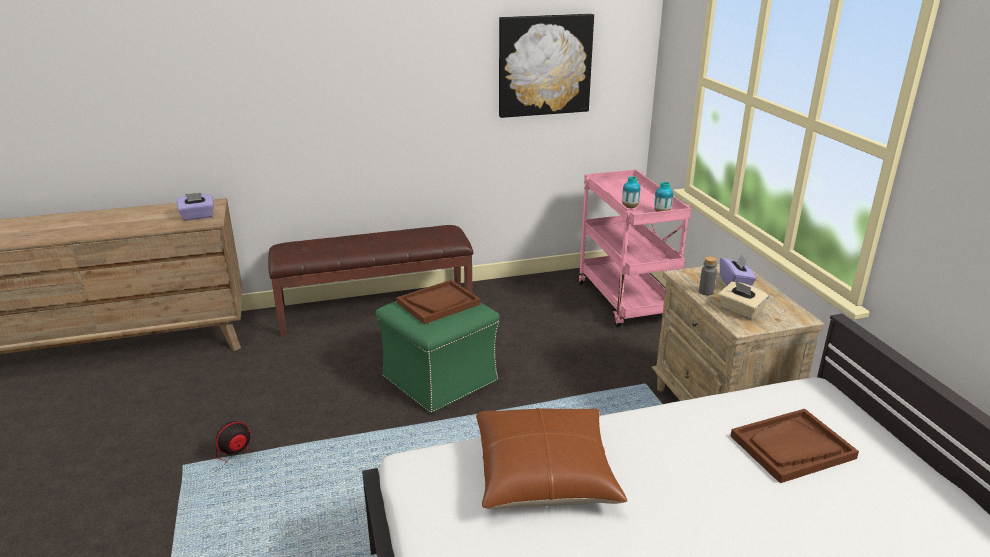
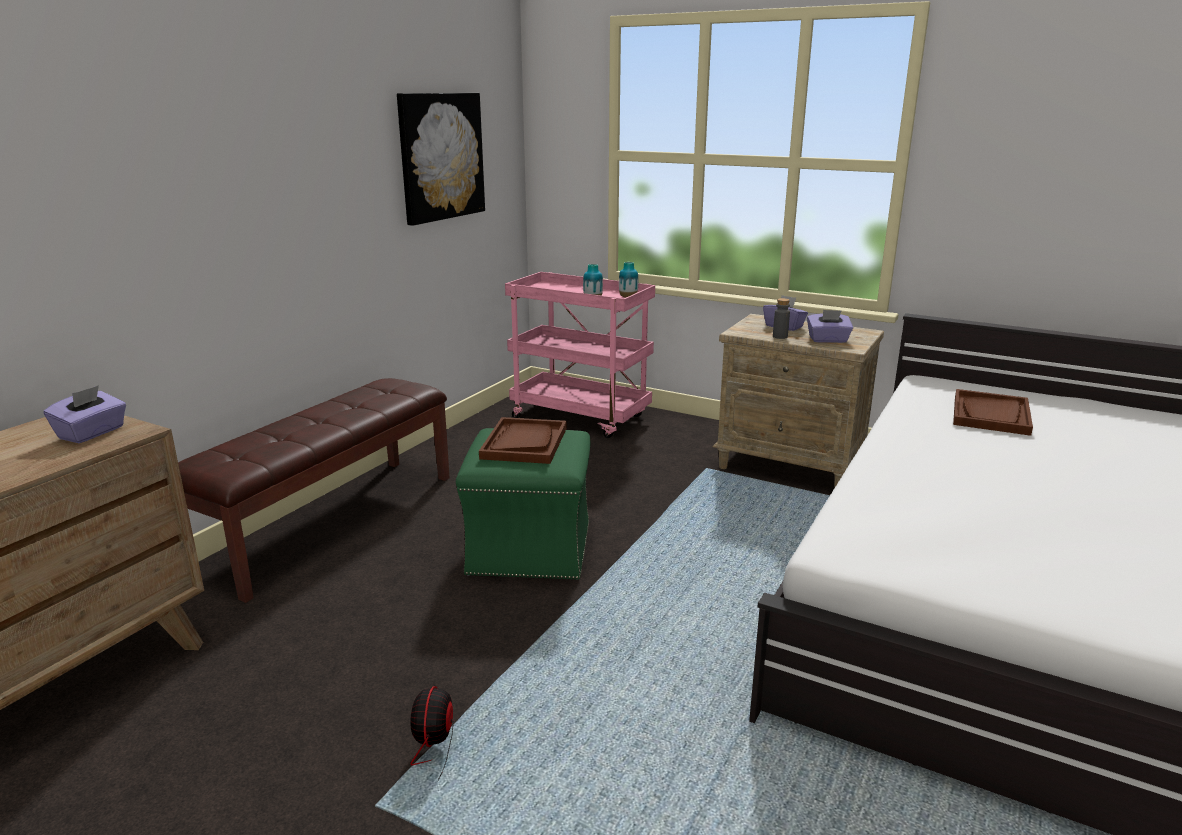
camera: 45 degrees left, 5 degrees down
(544, 473) = (924, 501): brown pillow -> none
(740, 311) = (828, 340): beige tissue box -> purple tissue box

